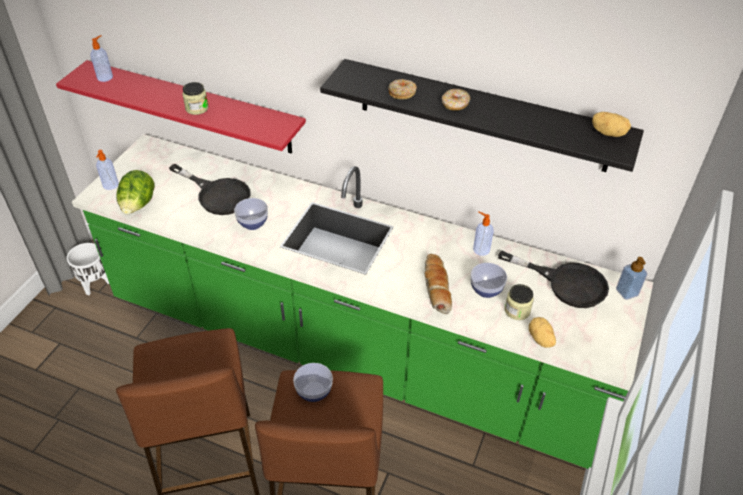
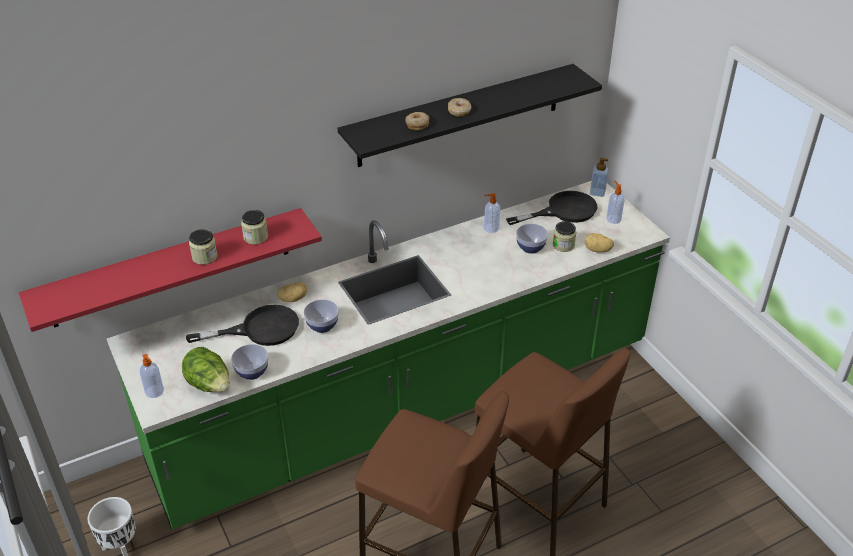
camera: 50 degrees left, 5 degrees down
(105, 77) = (70, 291): soap dispenser -> soap dispenser (613, 219)
(244, 117) = (255, 237): none -> jar
(313, 392) = (518, 391): bowl -> bowl (252, 372)
(436, 288) = (503, 269): bread -> none
(608, 133) = (562, 75): potato -> potato (293, 299)

